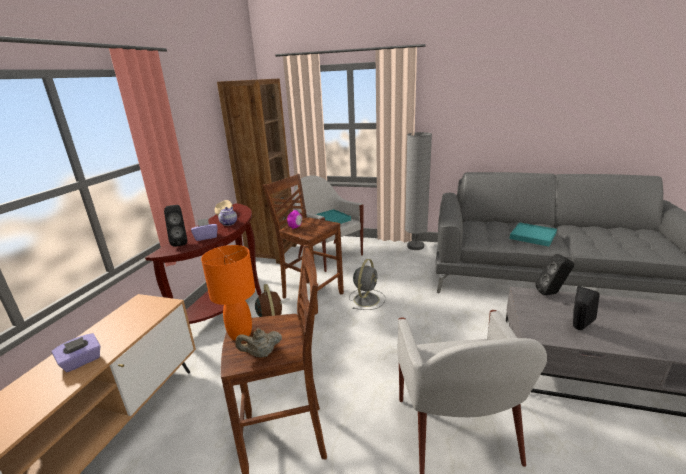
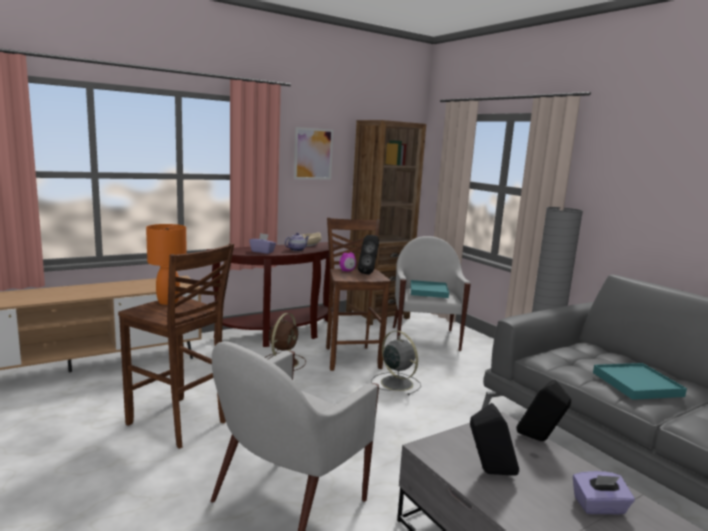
camera: 40 degrees right, 10 degrees down
(81, 361) = (104, 290): purple tissue box -> purple tissue box (599, 507)
(180, 243) = (241, 249): black speaker -> black speaker (369, 273)
(193, 123) = (313, 154): none -> picture
(261, 354) = (154, 313): beige teapot -> none
(367, 299) = (395, 383): grey fan -> grey fan turned 105 degrees counterclockwise

